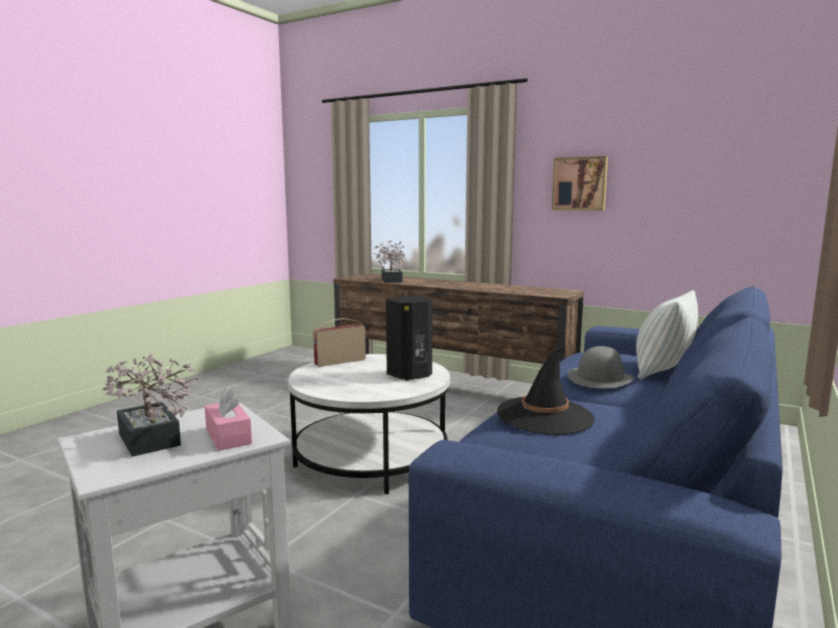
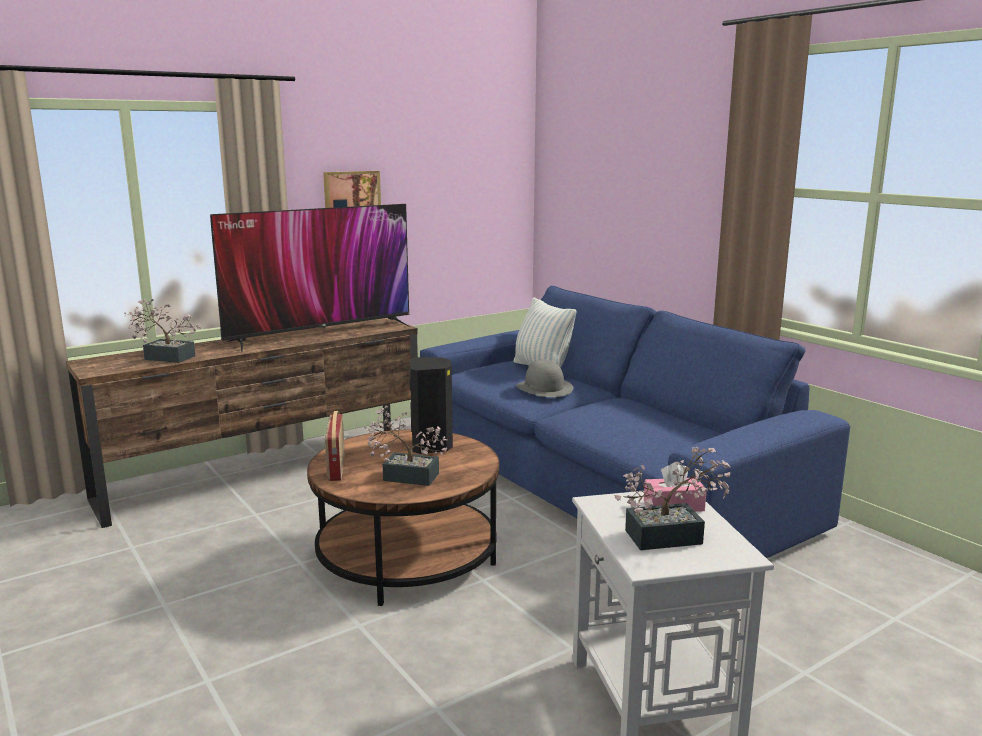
camera: 65 degrees left, 5 degrees up
(342, 379) = (405, 476): none -> potted plant
(371, 457) = (407, 556): white coffee table -> brown coffee table
(498, 288) = (320, 333): none -> television
(545, 416) = (615, 422): black hat -> none

